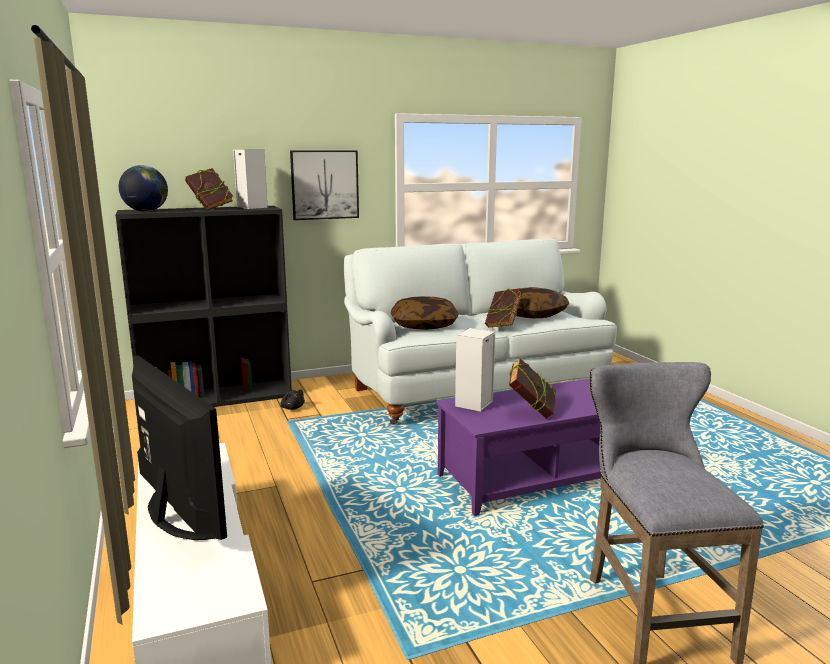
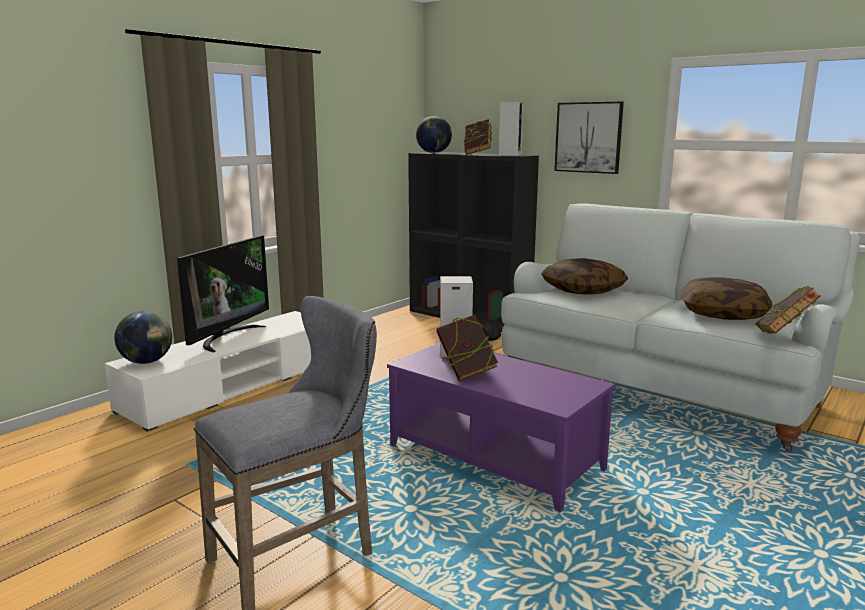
camera: 60 degrees right, 0 degrees up
(189, 596) = (147, 362): none -> globe
(503, 326) = (651, 313): book -> book (783, 336)

